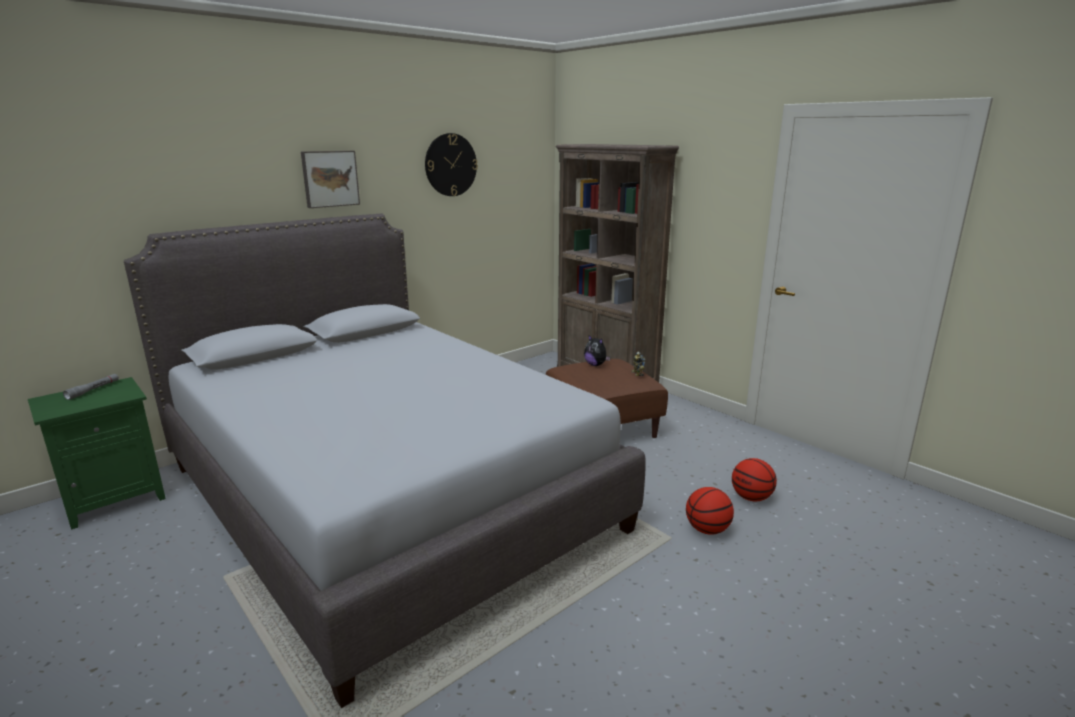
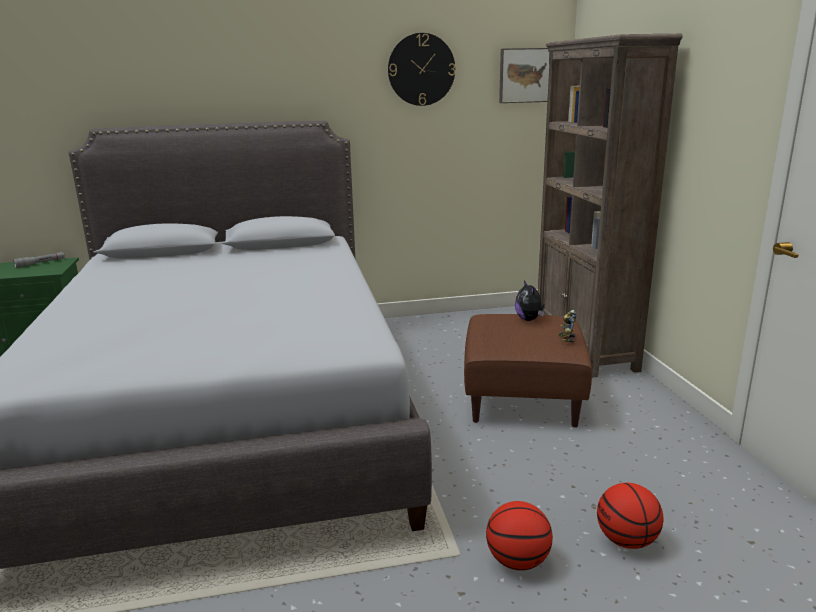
camera: 30 degrees right, 0 degrees up
(330, 178) = (275, 82): picture -> picture (524, 75)

